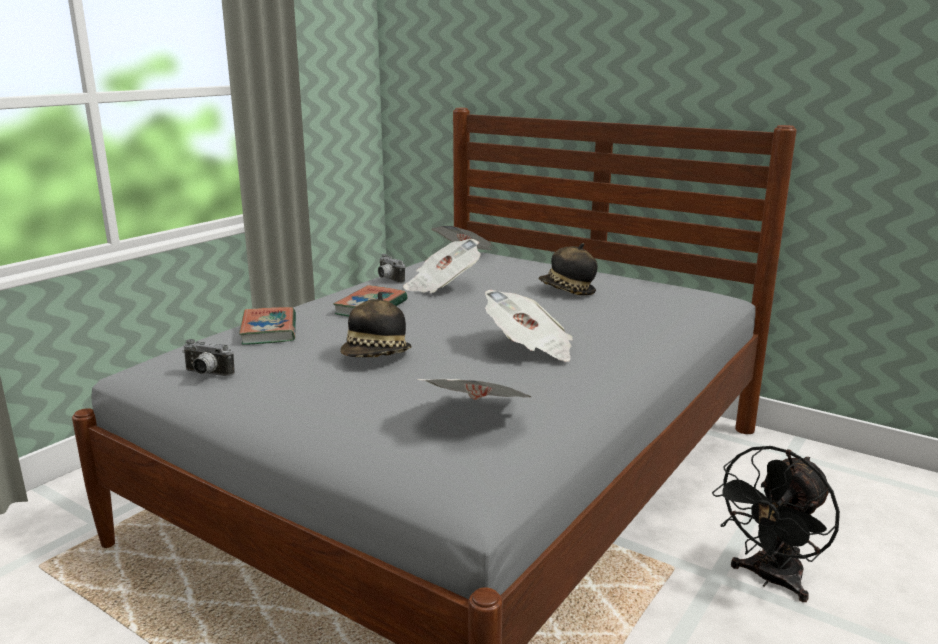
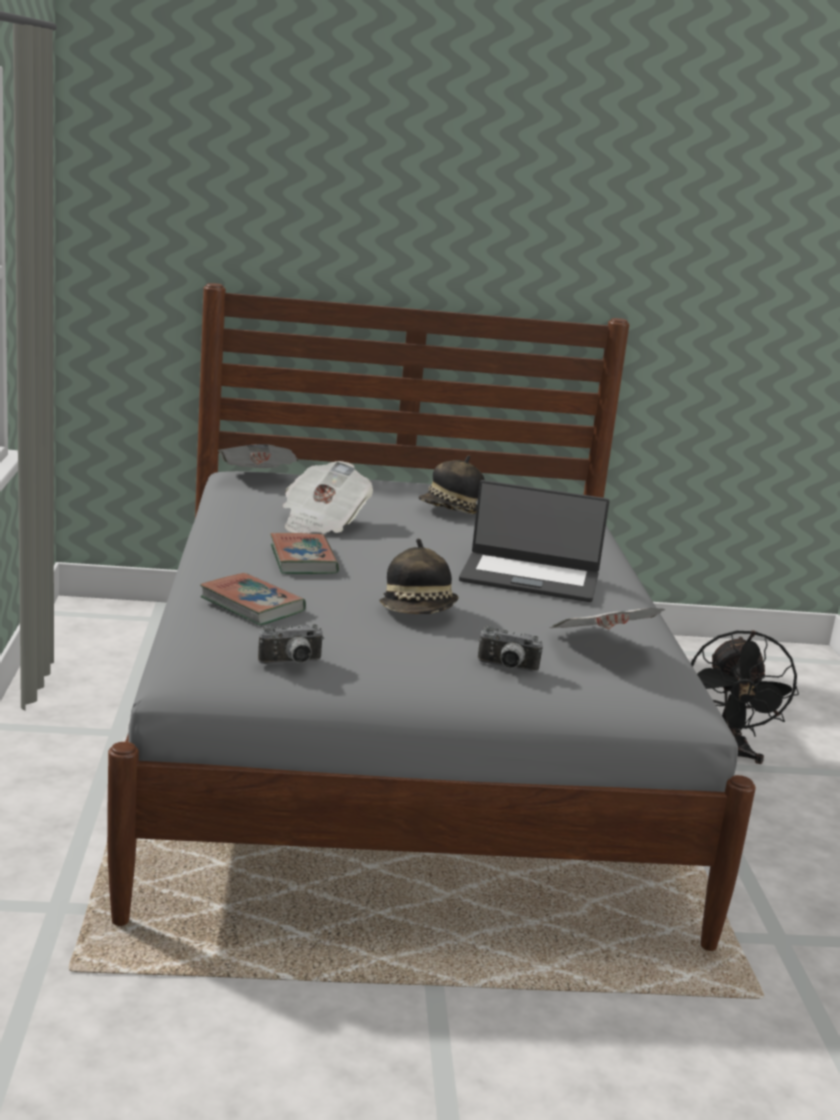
camera: 40 degrees left, 0 degrees up
(388, 280) = (245, 523): camera -> camera (506, 668)
(530, 349) = (530, 577): newspaper -> laptop

